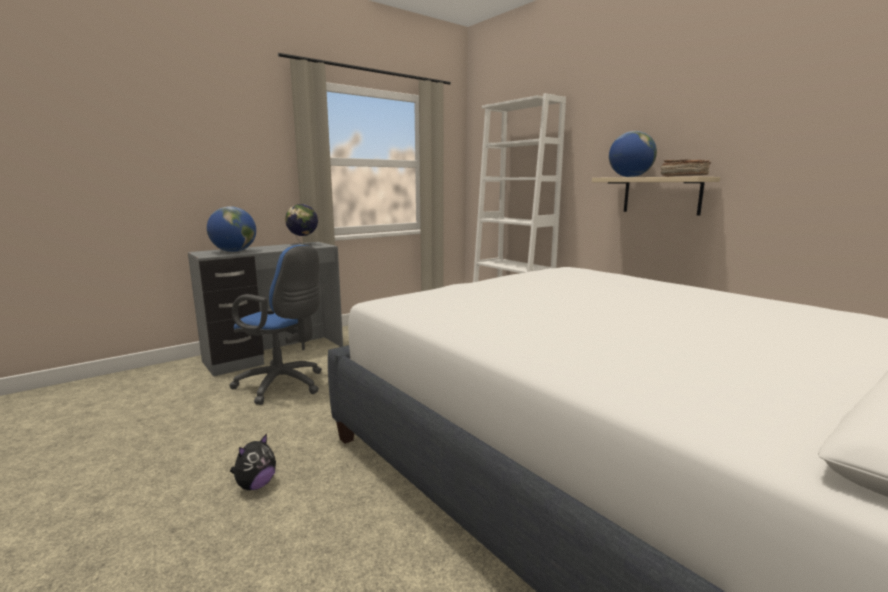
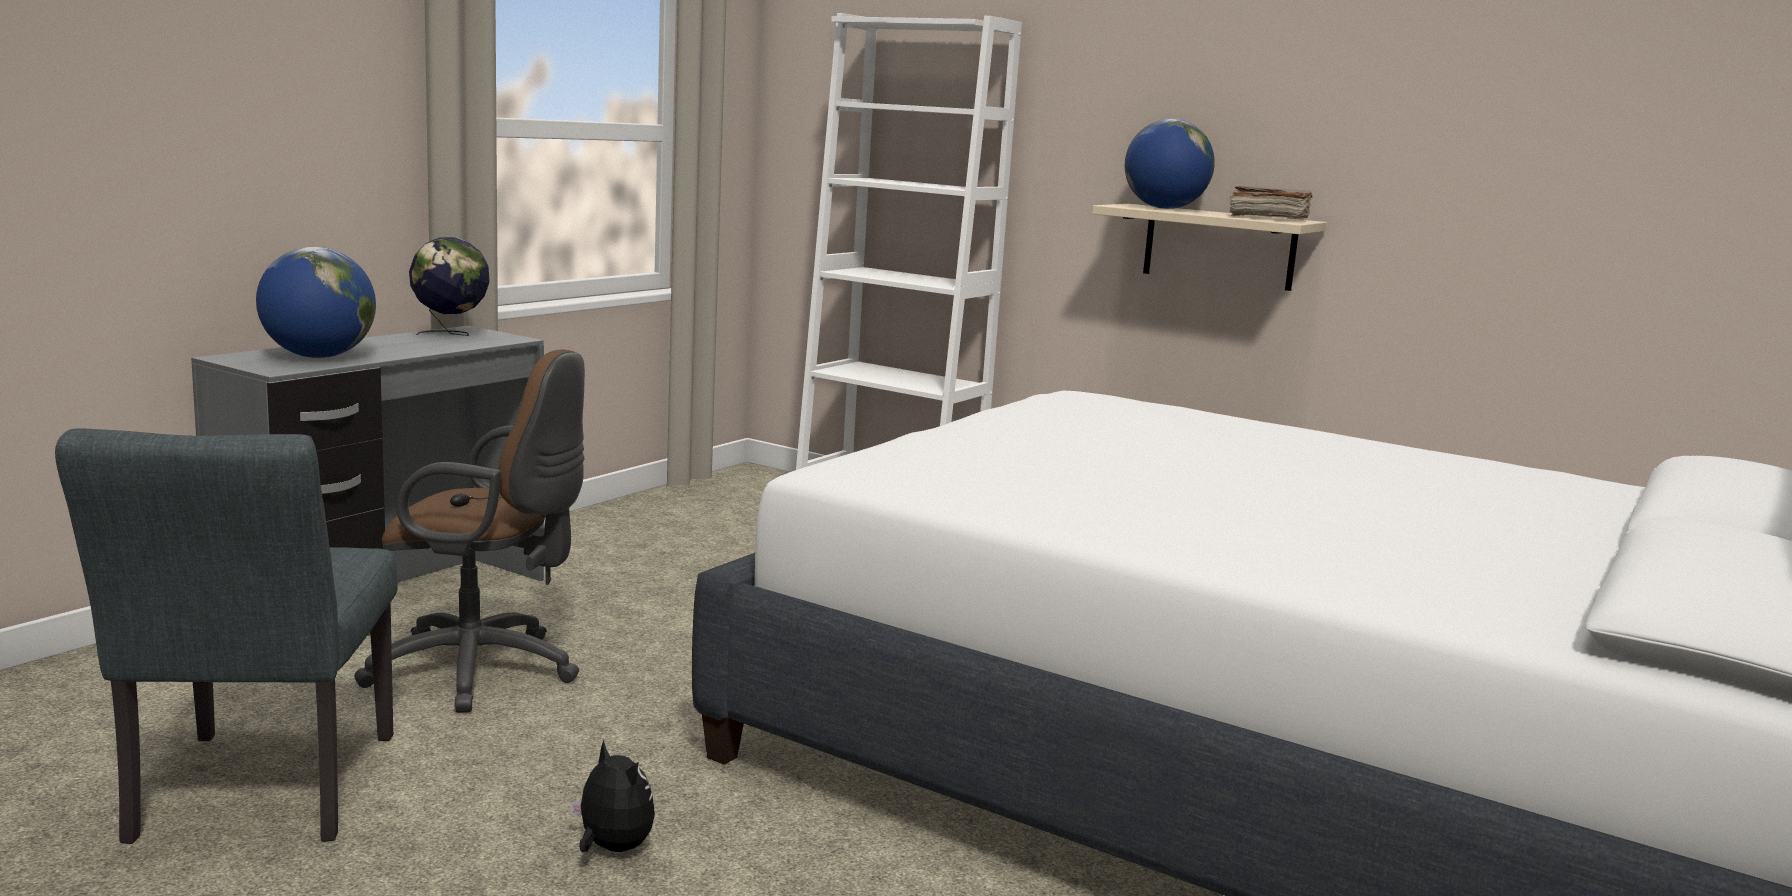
camera: 20 degrees left, 0 degrees up
(144, 437) = (257, 797): none -> grey chair
(255, 485) = (612, 849): plush toy -> plush toy turned 60 degrees counterclockwise
(284, 386) = (484, 672): blue office chair -> brown office chair

